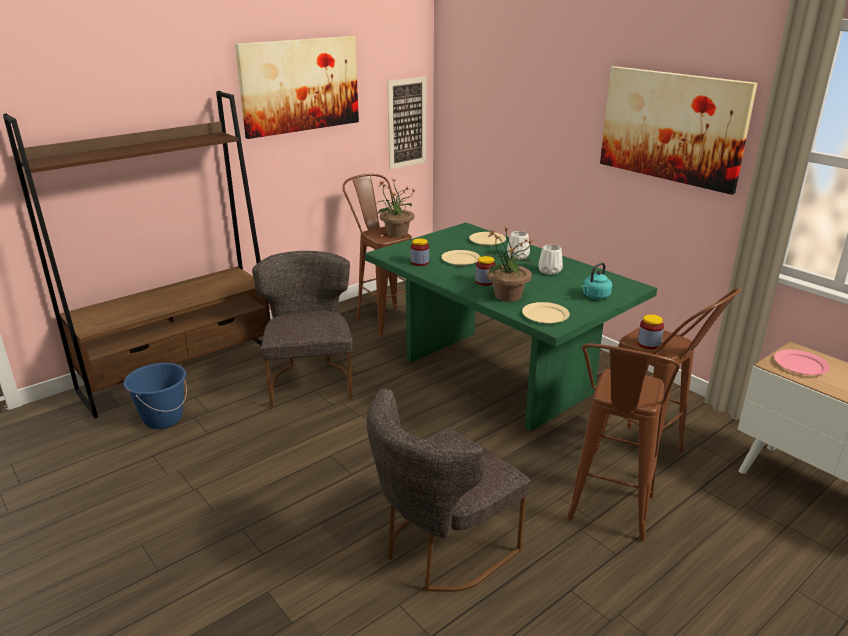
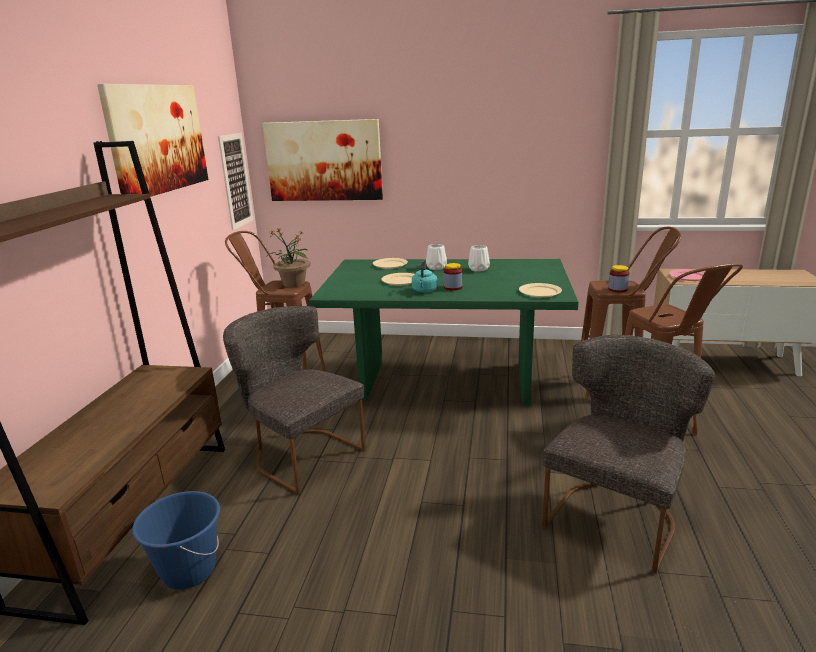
camera: 40 degrees left, 5 degrees down
(420, 262) = (374, 291): jar -> none
(441, 550) = (616, 515): grey chair -> grey chair turned 150 degrees counterclockwise
(507, 296) = (489, 290): potted plant -> none
(595, 296) = (540, 273): turquoise kettle -> turquoise kettle (424, 291)
(672, 127) = (525, 133): picture -> picture (324, 161)

